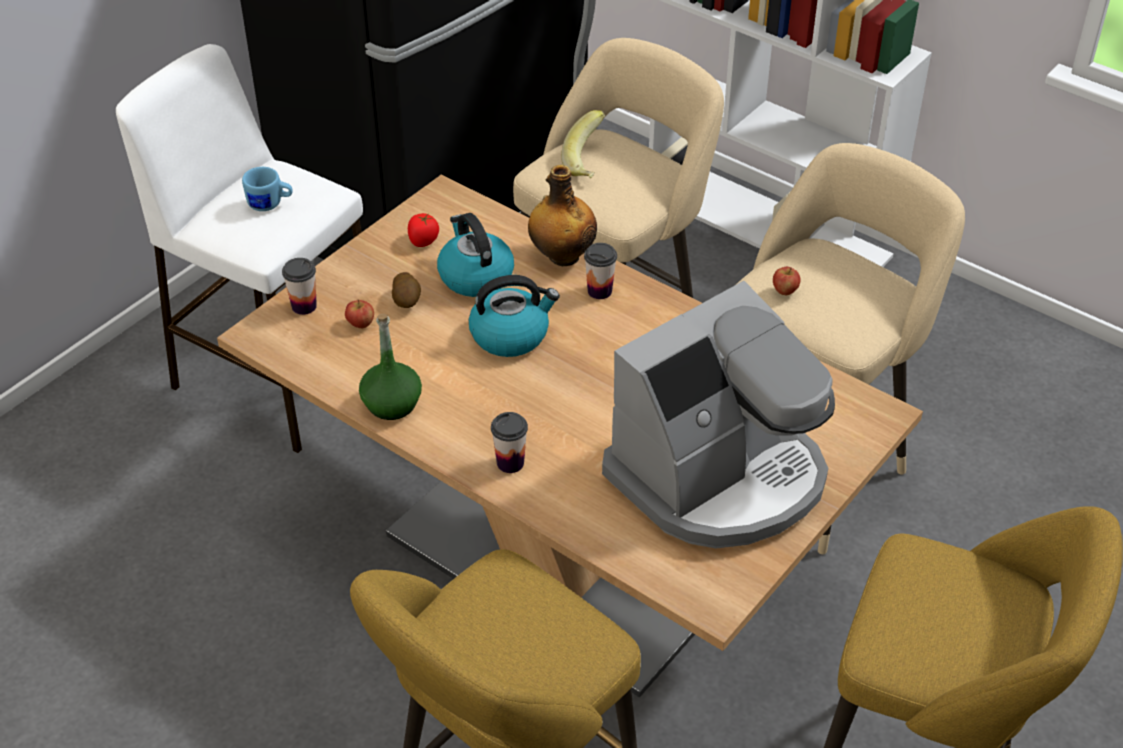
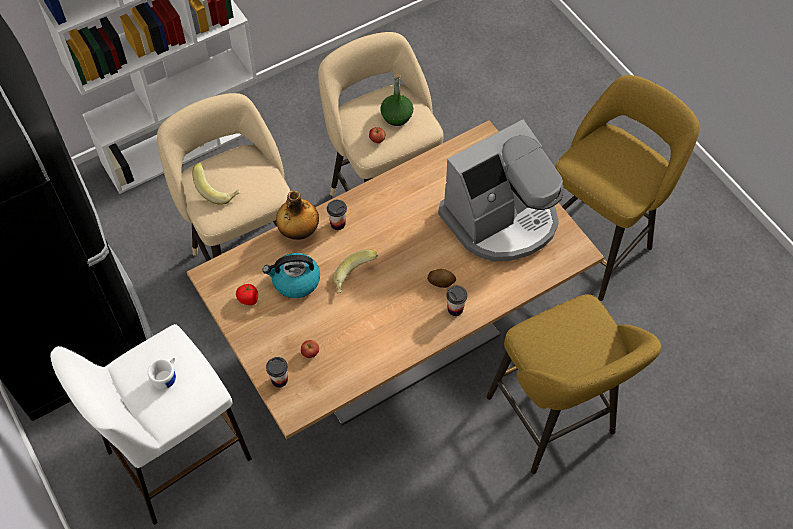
camera: 70 degrees left, 15 degrees up
(270, 204) = (167, 376): blue mug -> white mug
(391, 404) = (386, 354): green bottle -> green bottle (396, 116)
(407, 300) = (300, 323): potato -> potato (441, 282)
(511, 335) = (355, 278): kettle -> banana
(720, 477) = (501, 219): coffee machine -> coffee machine turned 75 degrees clockwise

